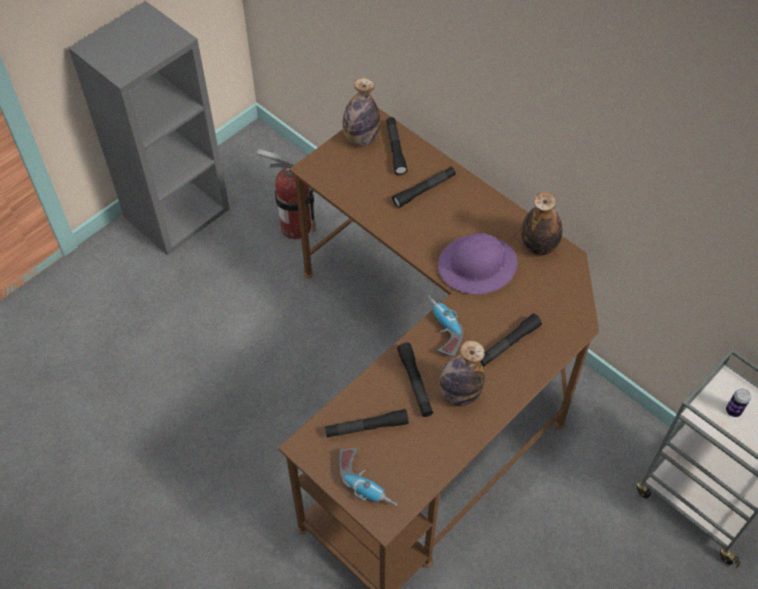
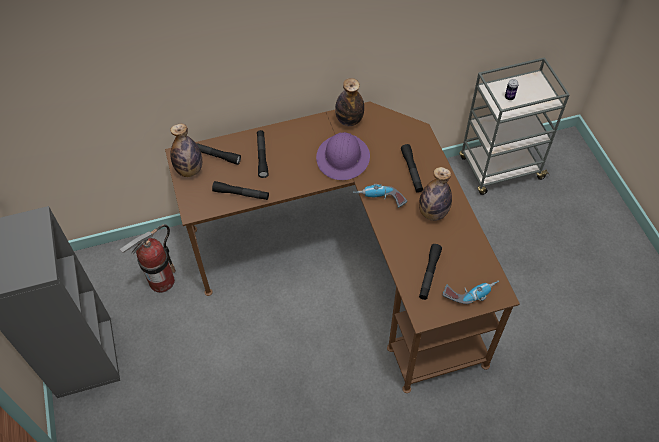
camera: 60 degrees left, 0 degrees up
(415, 383) = (411, 232): black flashlight -> black flashlight (241, 194)

